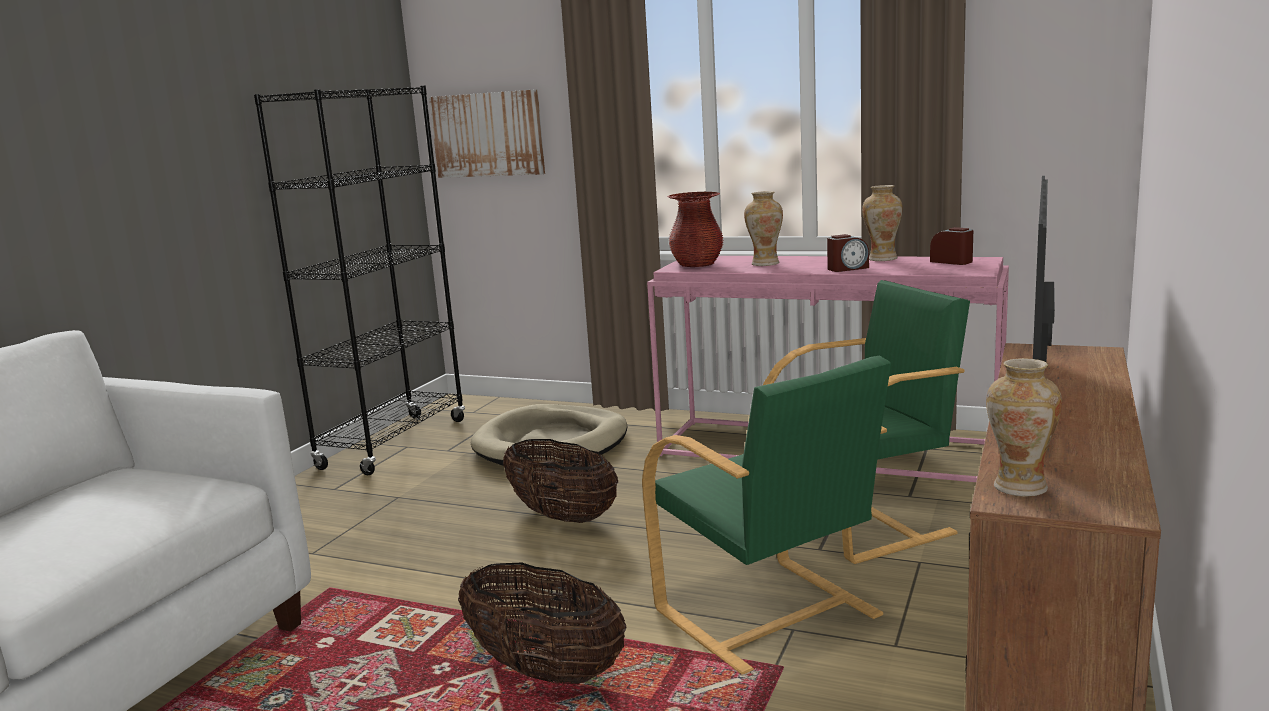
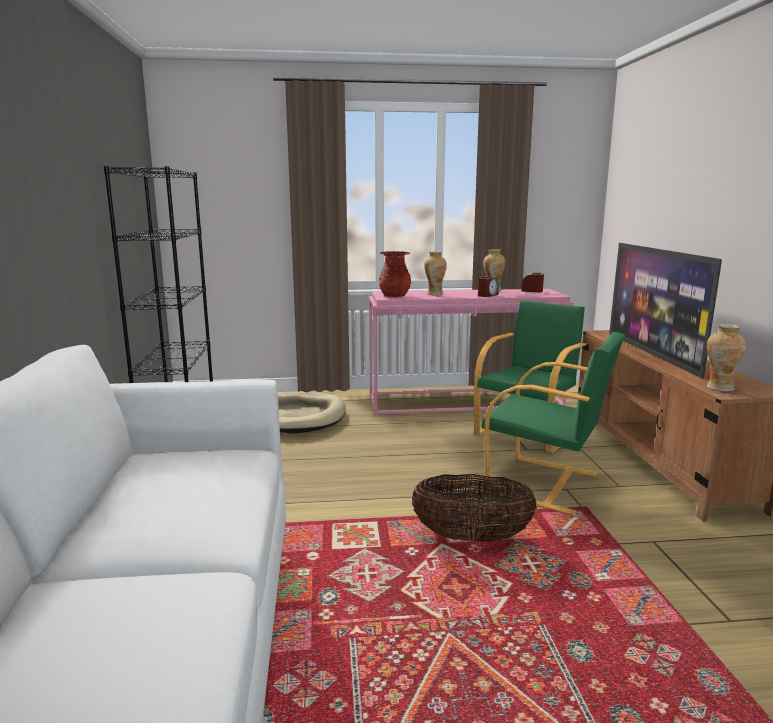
camera: 30 degrees left, 0 degrees up
(488, 134) = (218, 211): picture -> none
(562, 516) = (364, 456): basket -> none

